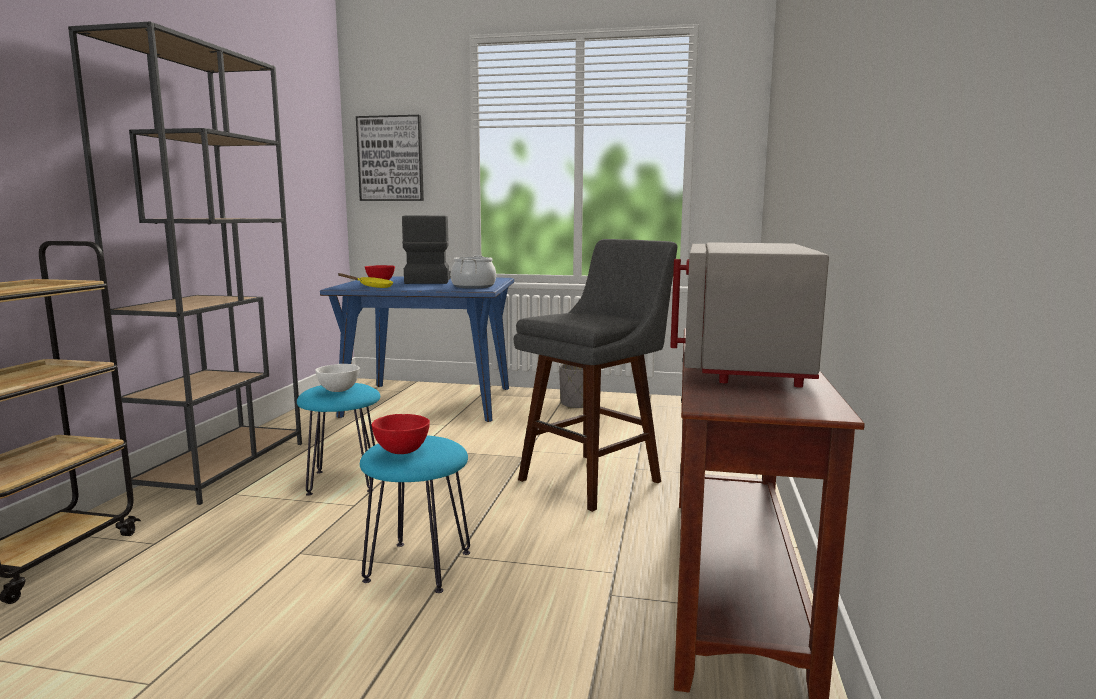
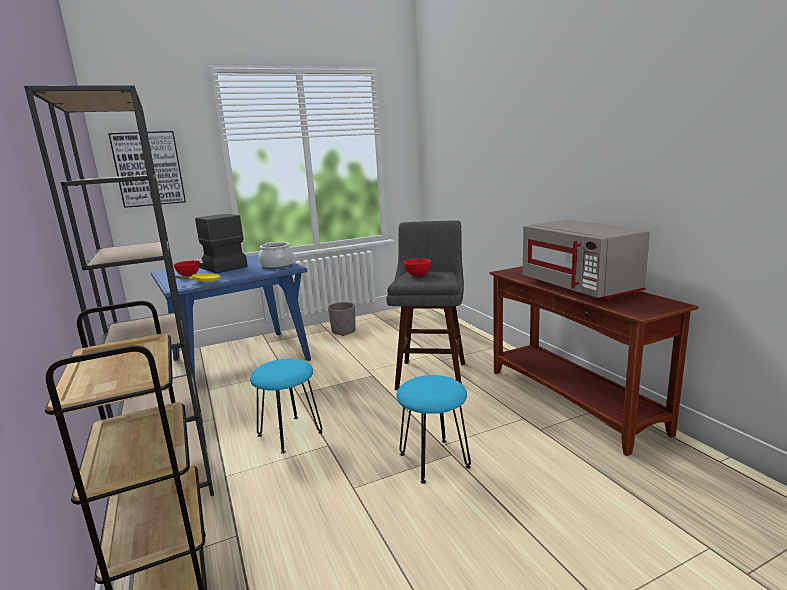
camera: 35 degrees left, 5 degrees up
(339, 390) = (287, 368): white bowl -> none
(401, 451) = (433, 391): red bowl -> red bowl (417, 275)

